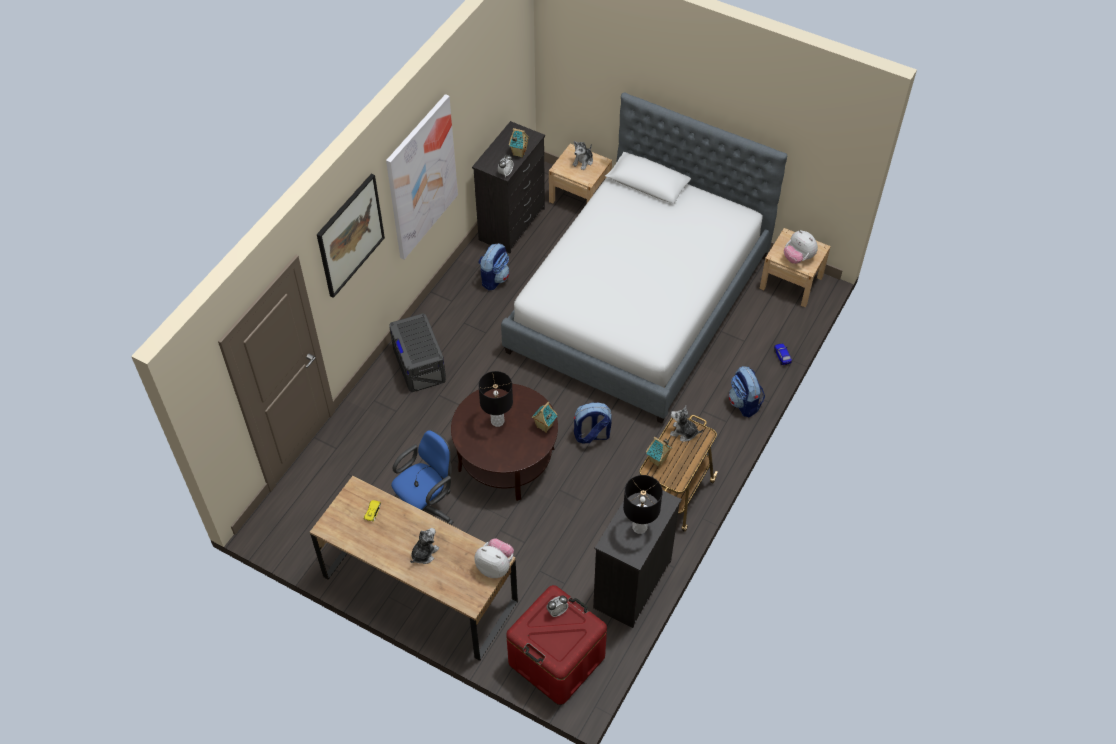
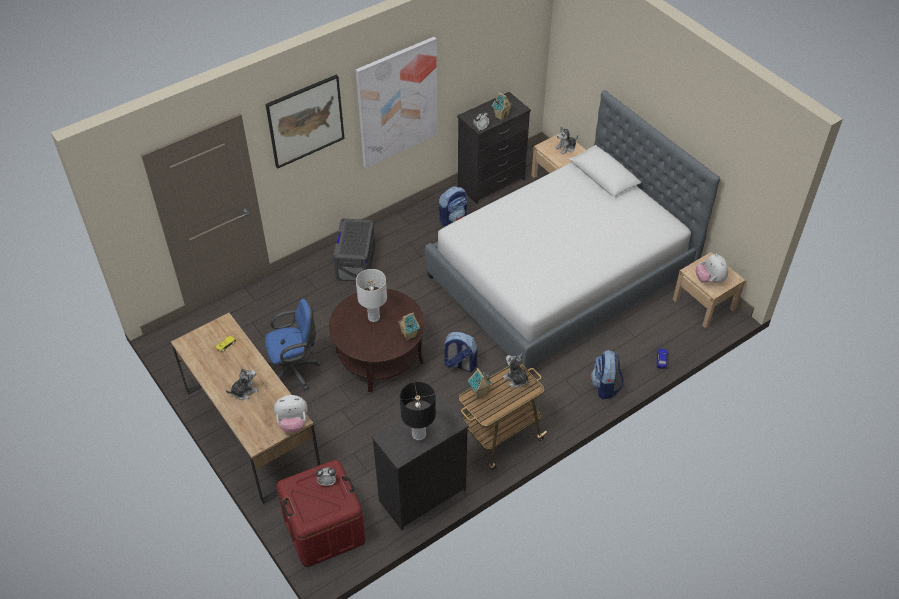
camera: 25 degrees right, 5 degrees down
(495, 566) = (293, 423): plush toy -> plush toy turned 120 degrees clockwise
(497, 421) = (374, 317): black table lamp -> white table lamp

